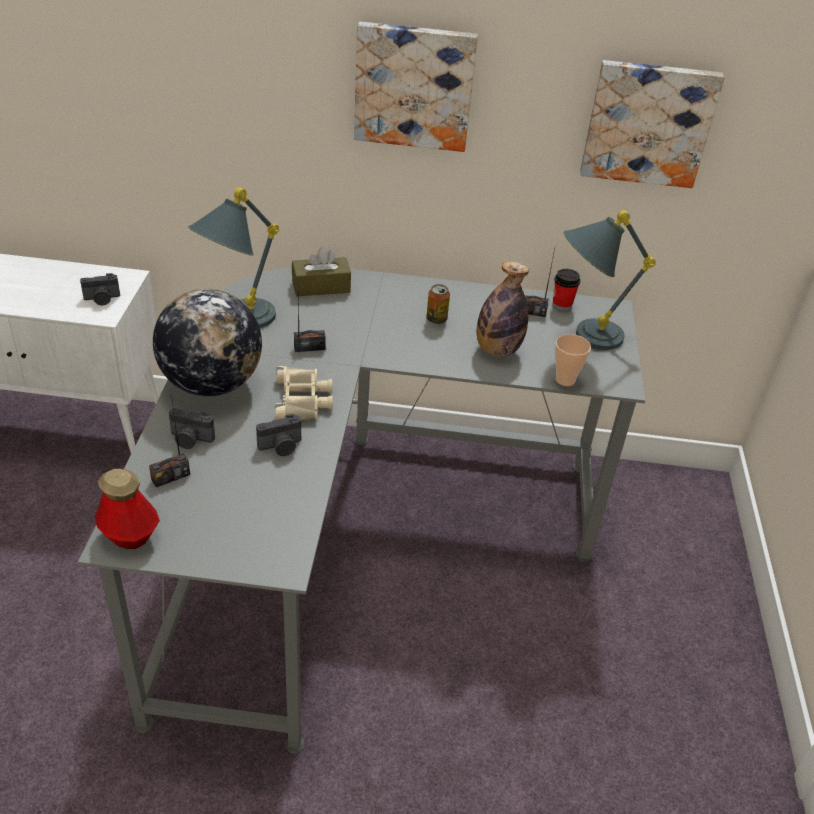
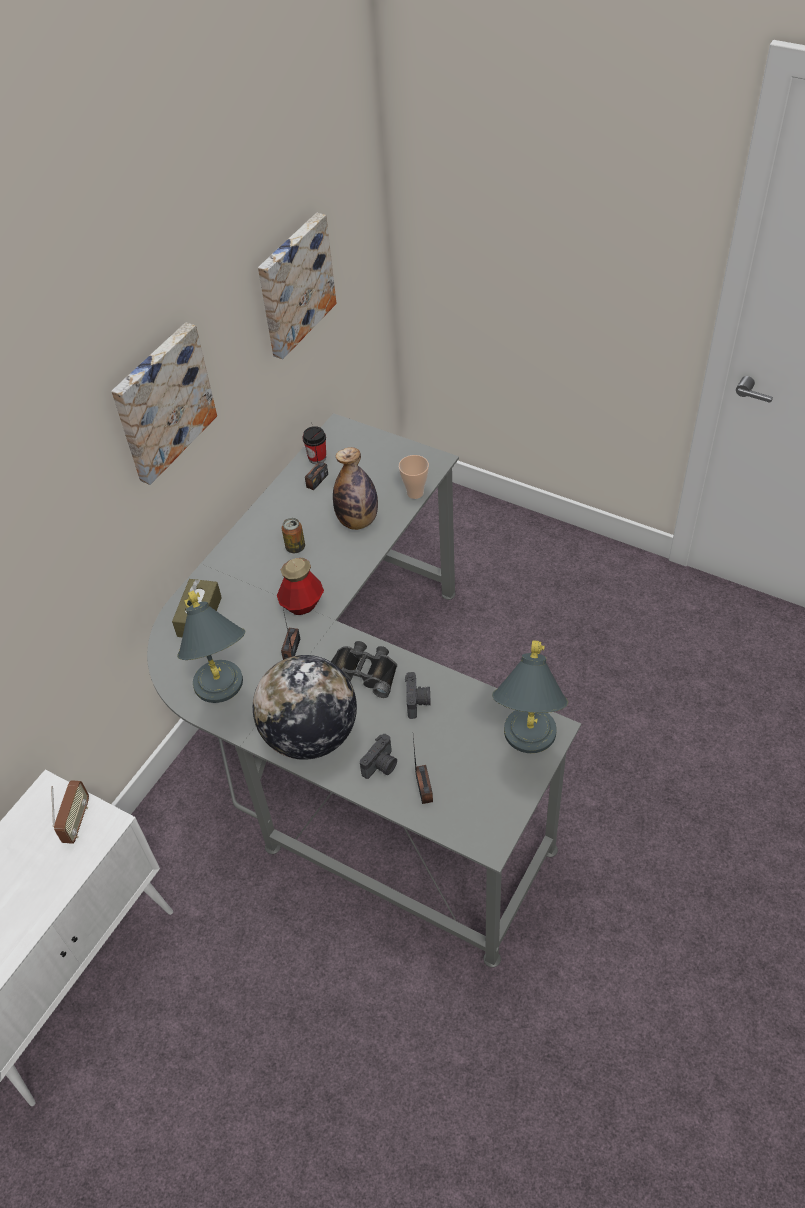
camera: 60 degrees left, 10 degrees up
(102, 299) = (77, 822): camera -> radio
(130, 535) = (484, 829): bottle -> bottle (302, 604)
(303, 400) = (363, 672): beige binoculars -> black binoculars
(582, 337) = (366, 462): grey table lamp -> grey table lamp (527, 748)

